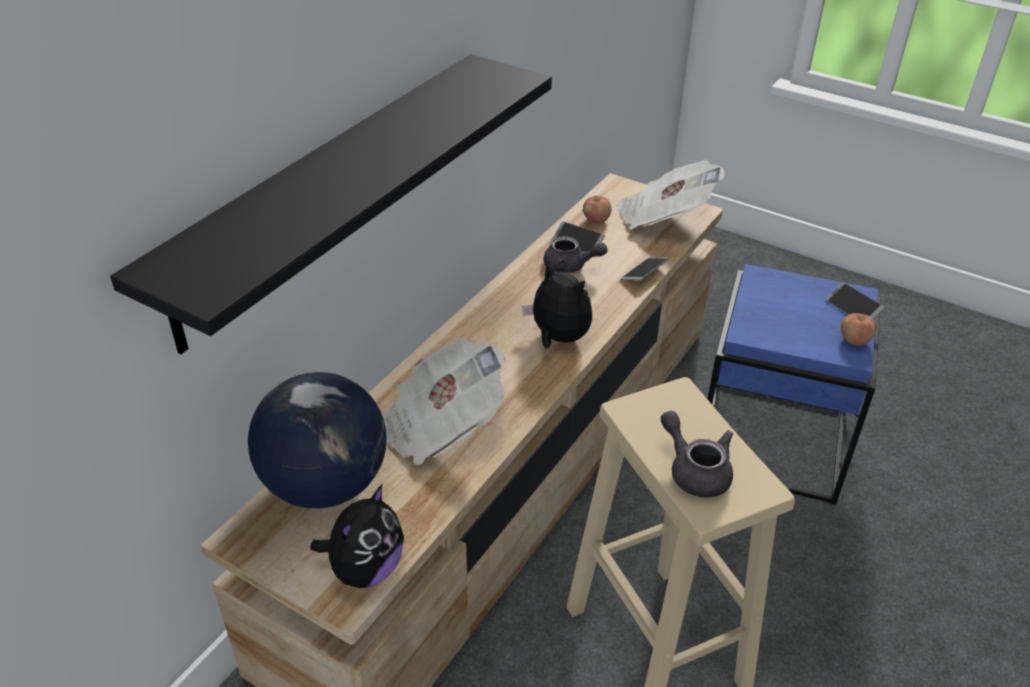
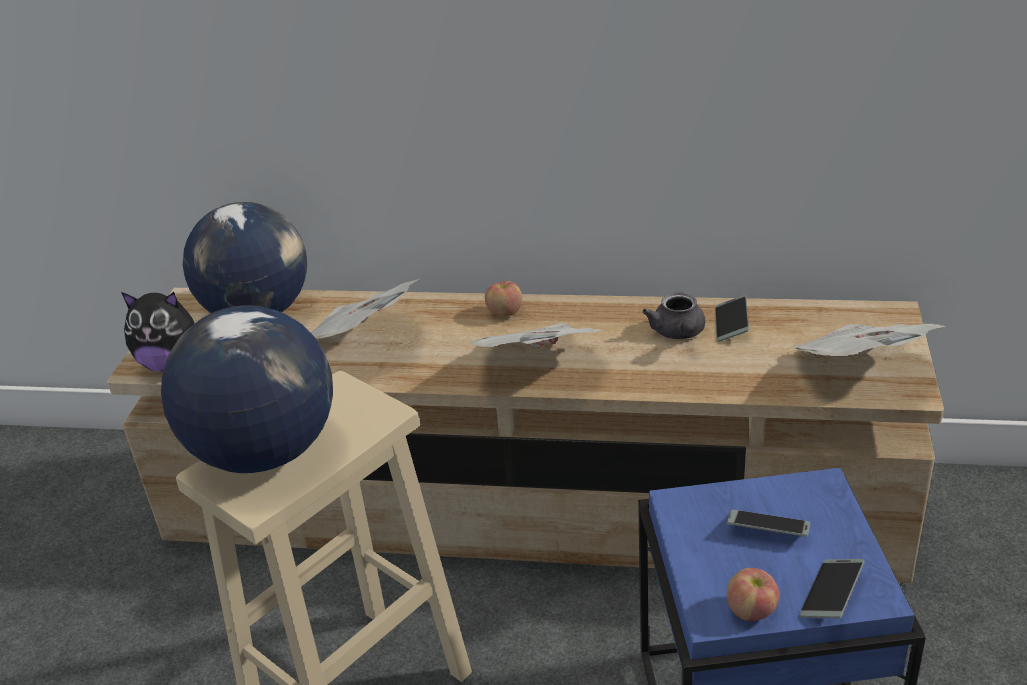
camera: 70 degrees right, 5 degrees down
(328, 194) = (344, 71): black shelf -> none
(558, 338) = (540, 364): plush toy -> newspaper
(596, 220) = (793, 322): apple -> apple (504, 312)
(644, 273) = (717, 386): phone -> phone (768, 529)
(695, 471) = (265, 451): grey teapot -> globe

